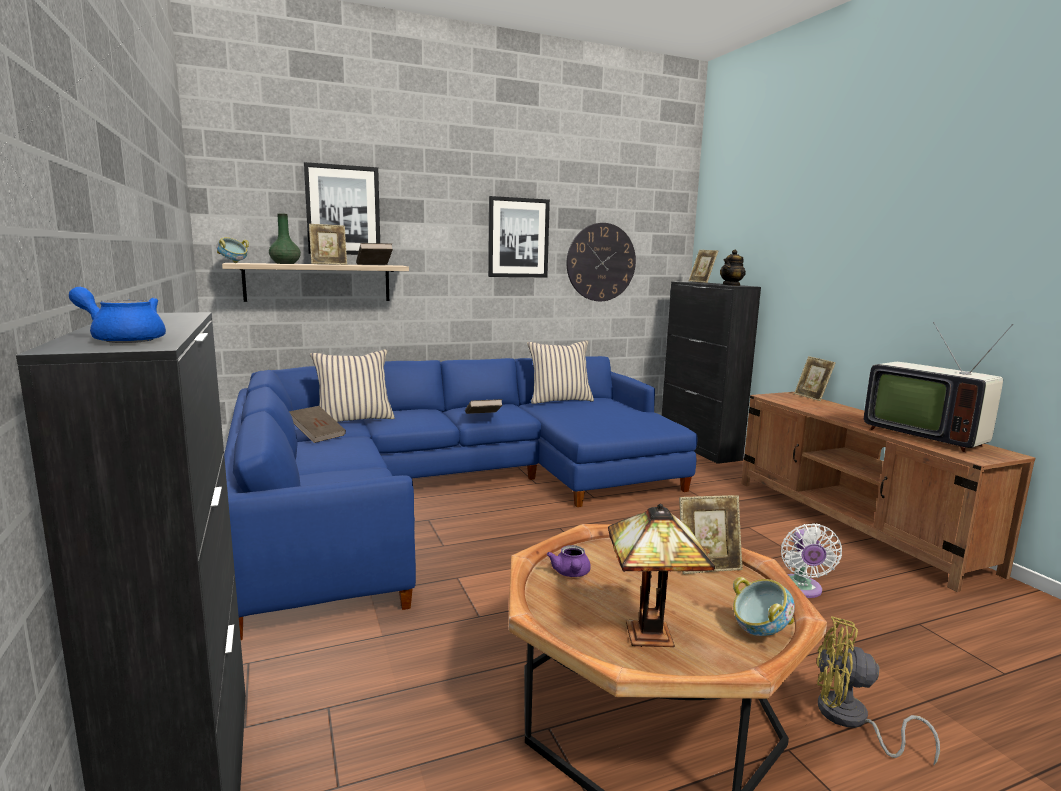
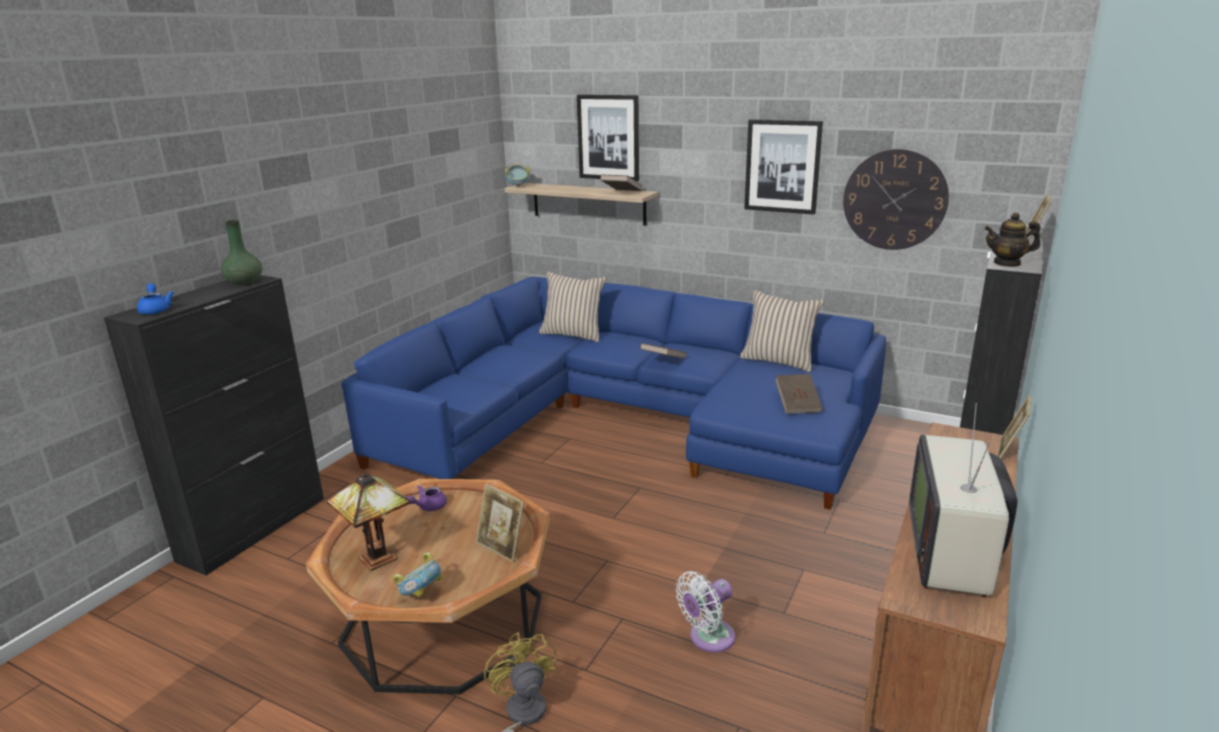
camera: 50 degrees right, 10 degrees up
(285, 263) = (554, 188): green vase -> green vase (245, 282)
(317, 435) = (518, 344): brown book -> brown book (797, 404)
(329, 264) = (589, 189): picture frame -> none

